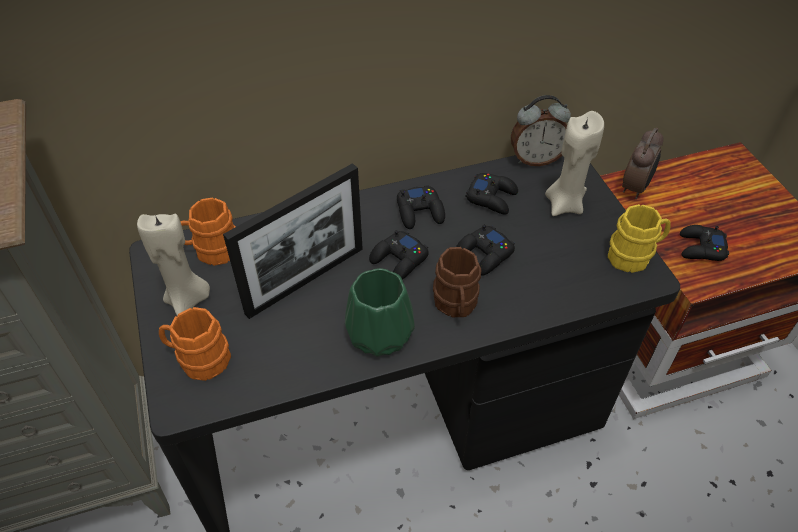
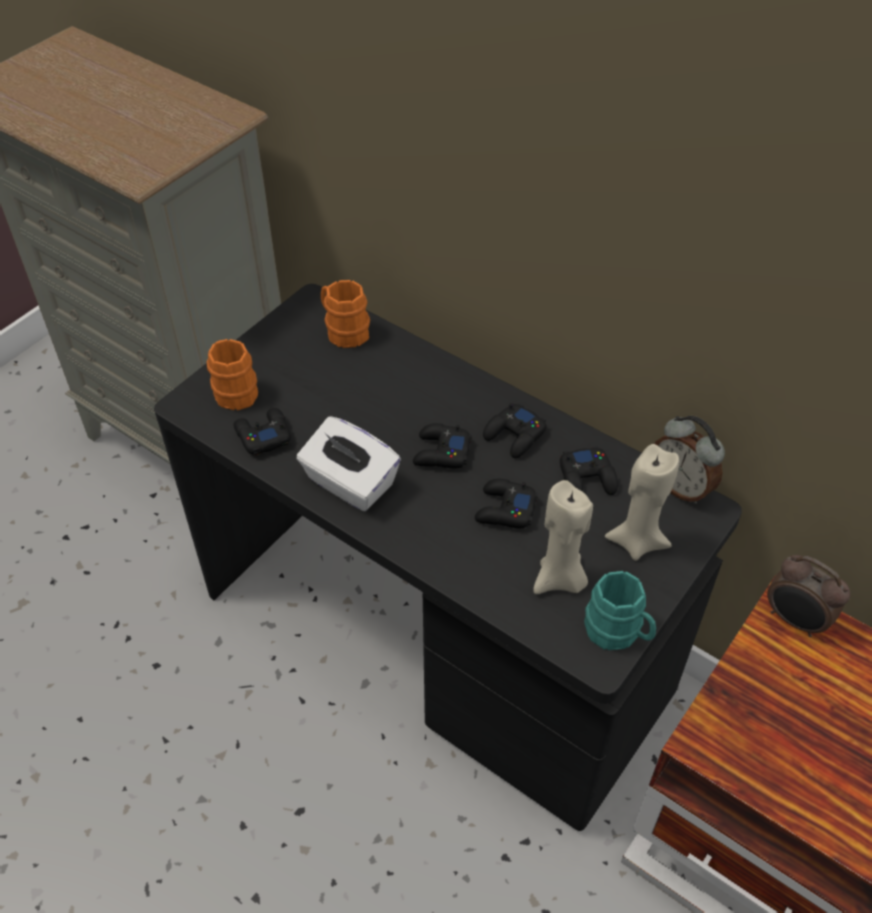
camera: 55 degrees right, 0 degrees up
(188, 300) = (283, 349): beige candle -> beige candle (560, 579)
(305, 280) = (363, 404): picture frame -> none
(380, 332) = (350, 483): green vase -> white tissue box
(456, 305) = (423, 519): brown mug -> none
(634, 255) = (618, 633): yellow mug -> turquoise mug
(635, 187) = (794, 620): alarm clock -> alarm clock turned 45 degrees clockwise
(701, 248) = (759, 726): black game controller -> black game controller (263, 435)

